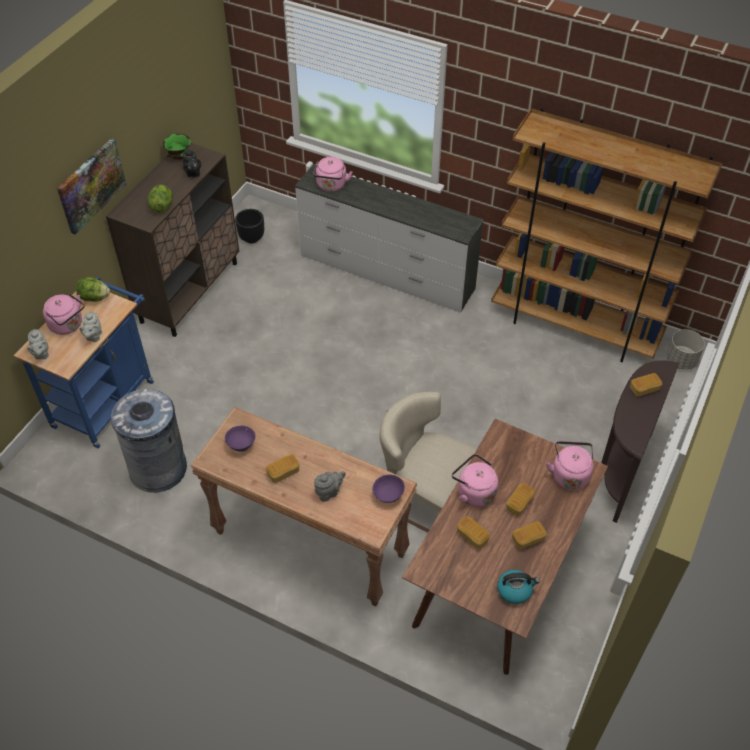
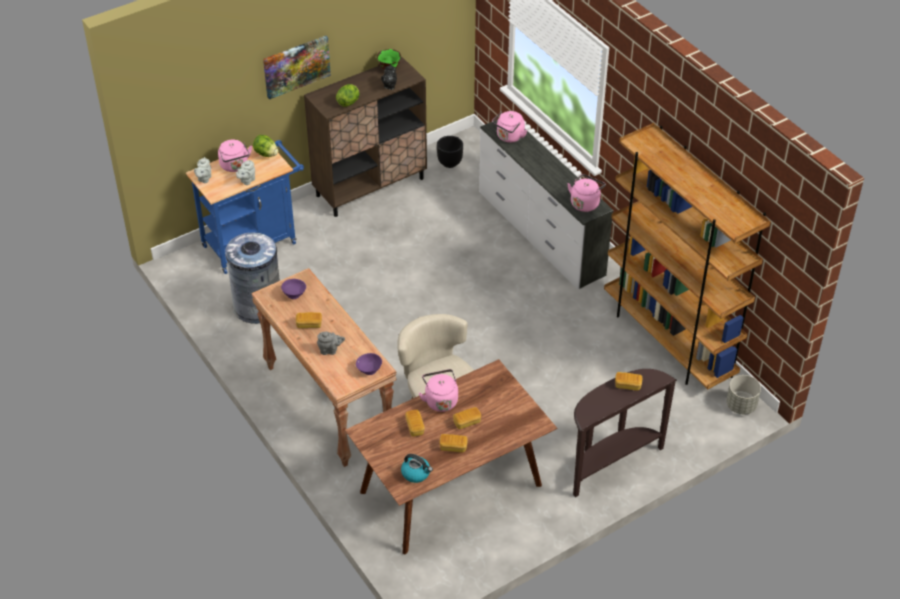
camera: 30 degrees right, 5 degrees down
(569, 474) = (522, 420): pink kettle -> pink kettle (585, 203)

